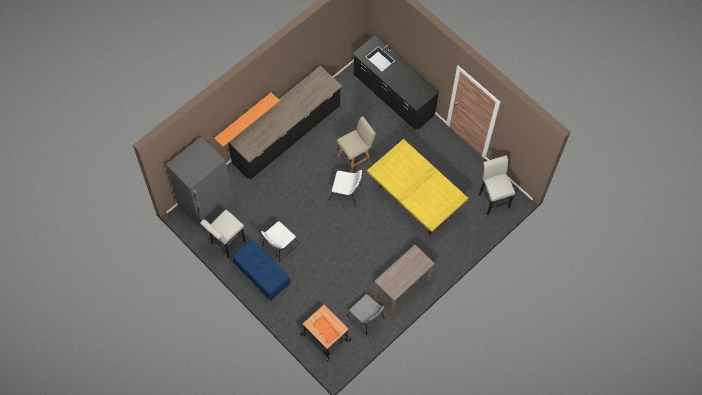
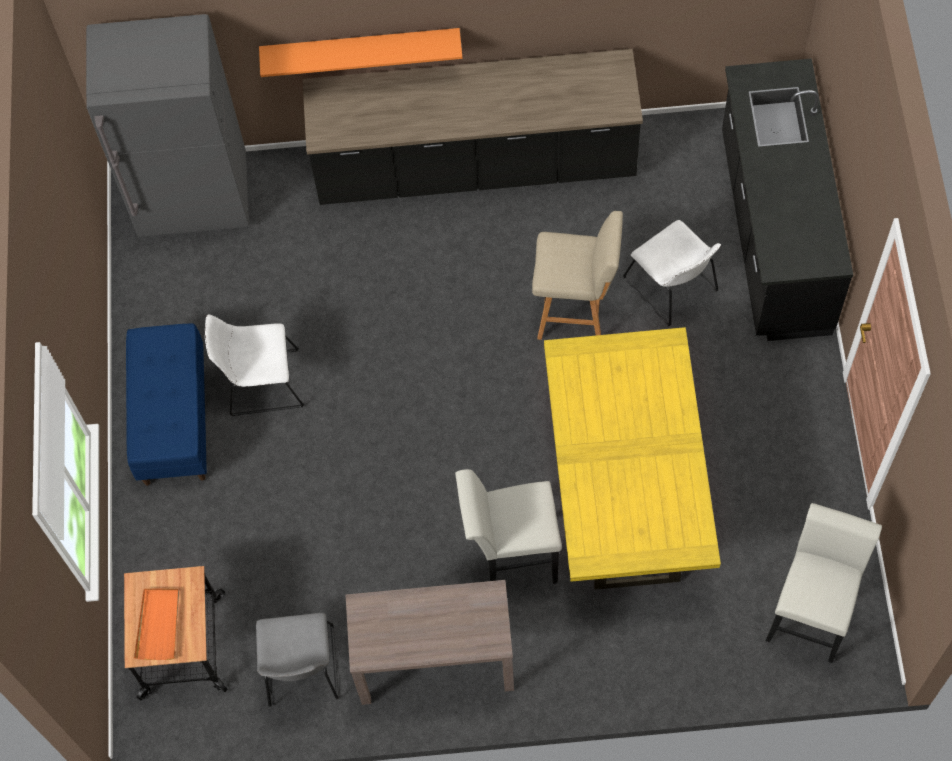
camera: 45 degrees right, 0 degrees up
(226, 244) = (163, 303): white stool -> white stool (511, 558)
(346, 193) = (493, 370): white chair -> white chair (673, 287)

